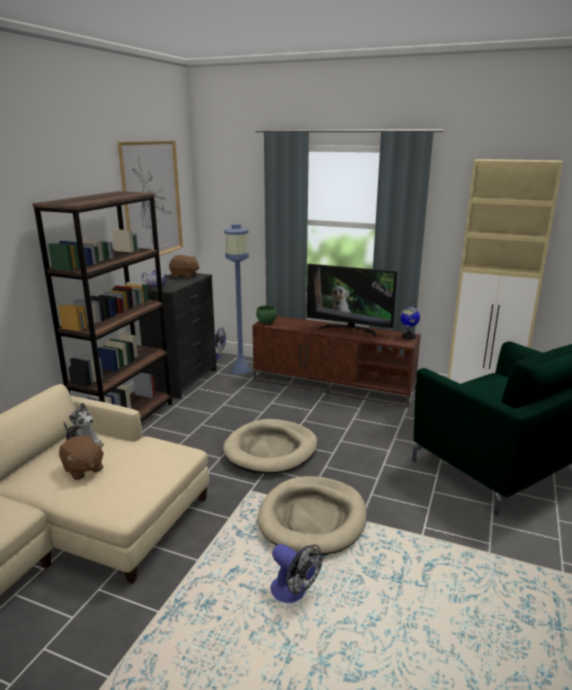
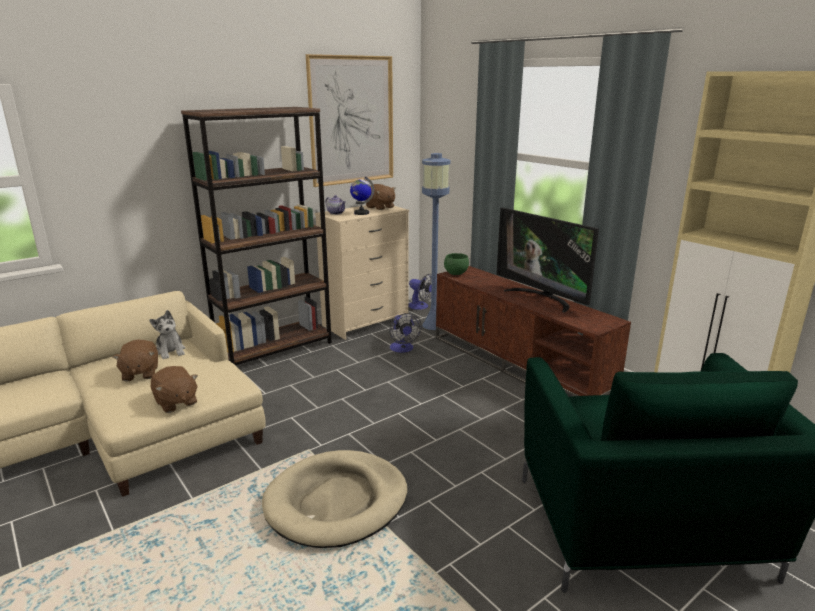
camera: 30 degrees right, 0 degrees up
(150, 482) = (176, 402): none -> brown plush toy
(183, 381) = (366, 323): black dresser -> beige dresser
(271, 450) = (374, 415): beige dog bed -> none
(293, 593) = (234, 570): fan -> fan (403, 349)
(408, 337) = (608, 321): globe -> globe (361, 213)

